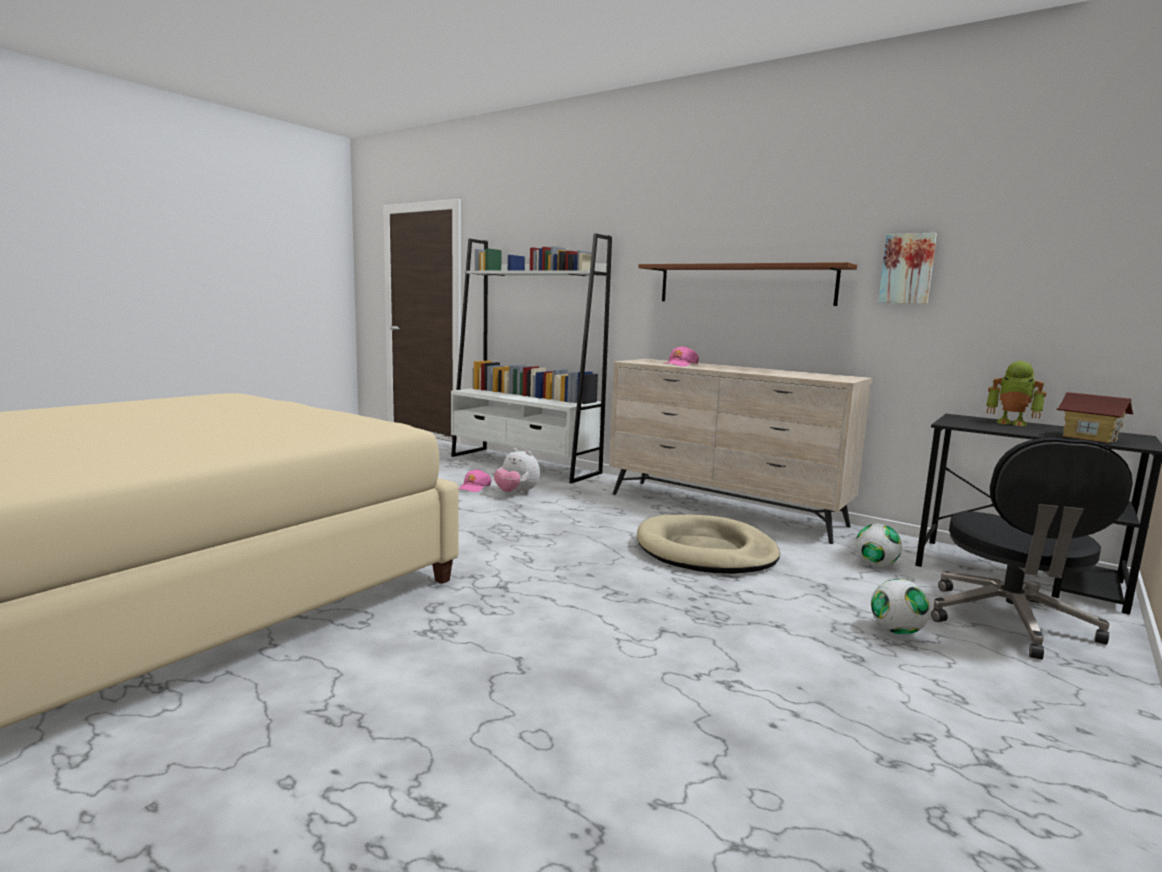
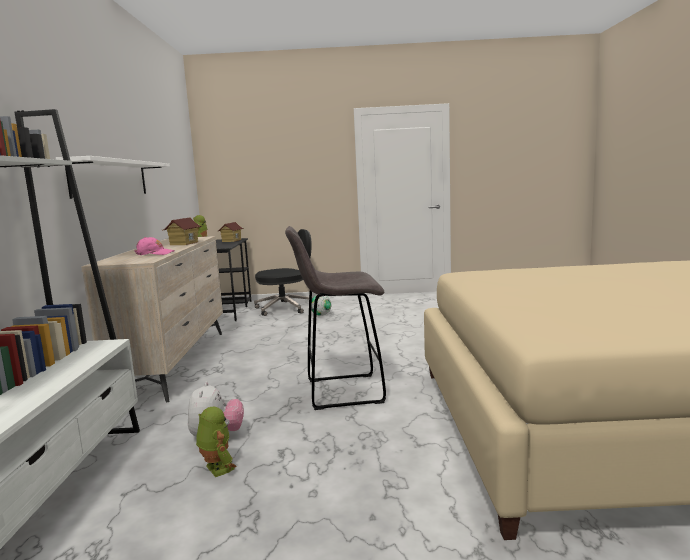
camera: 125 degrees left, 0 degrees up
(474, 487) = (216, 468): pink cap -> toy robot
(506, 537) = (341, 391): none -> grey stool
(705, 551) = (277, 348): beige dog bed -> none
(744, 284) = (111, 178): brown shelf -> white shelf
(759, 372) = (184, 244): none -> toy house
(875, 565) = (246, 325): football -> none
(907, 269) = (157, 168): picture -> none

